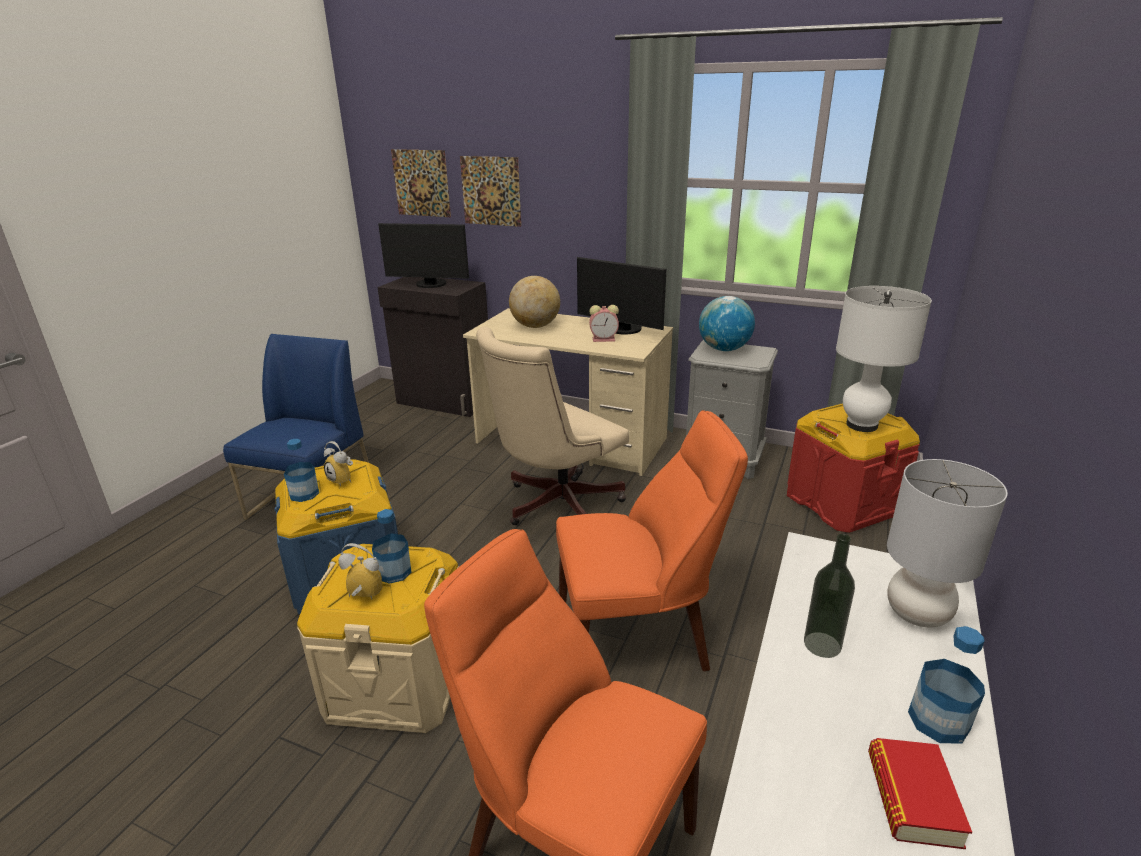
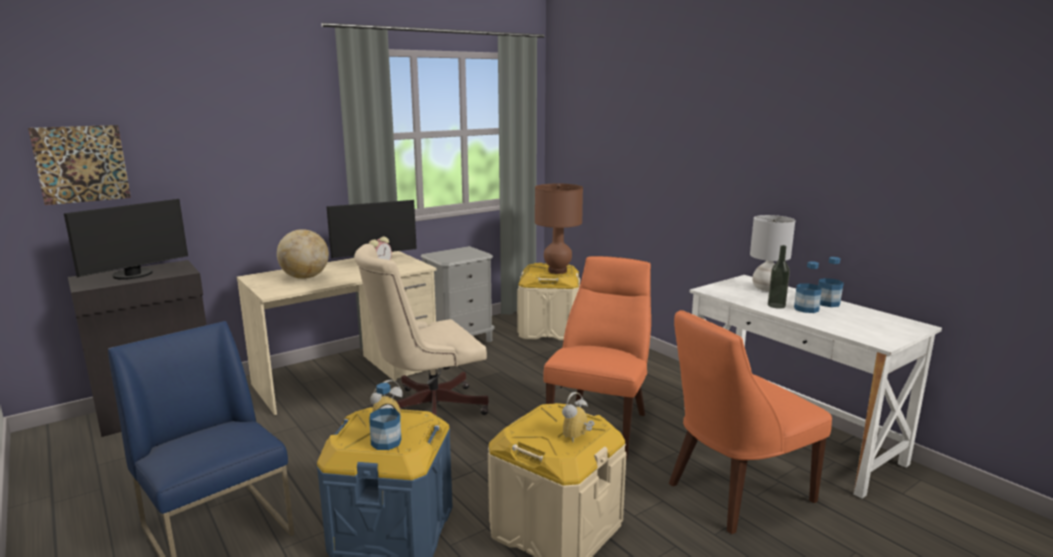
camera: 60 degrees left, 10 degrees down
(394, 572) = (558, 421): bottle -> bottle (806, 309)
(491, 191) = (186, 163): picture -> none
(555, 506) = (426, 409): beige office chair -> beige office chair turned 75 degrees clockwise
(724, 349) = (448, 254): globe -> none
(842, 503) = (549, 330): red storage box -> beige storage box
(862, 425) = (557, 271): white table lamp -> brown table lamp
(913, 798) = (863, 317): book -> none

